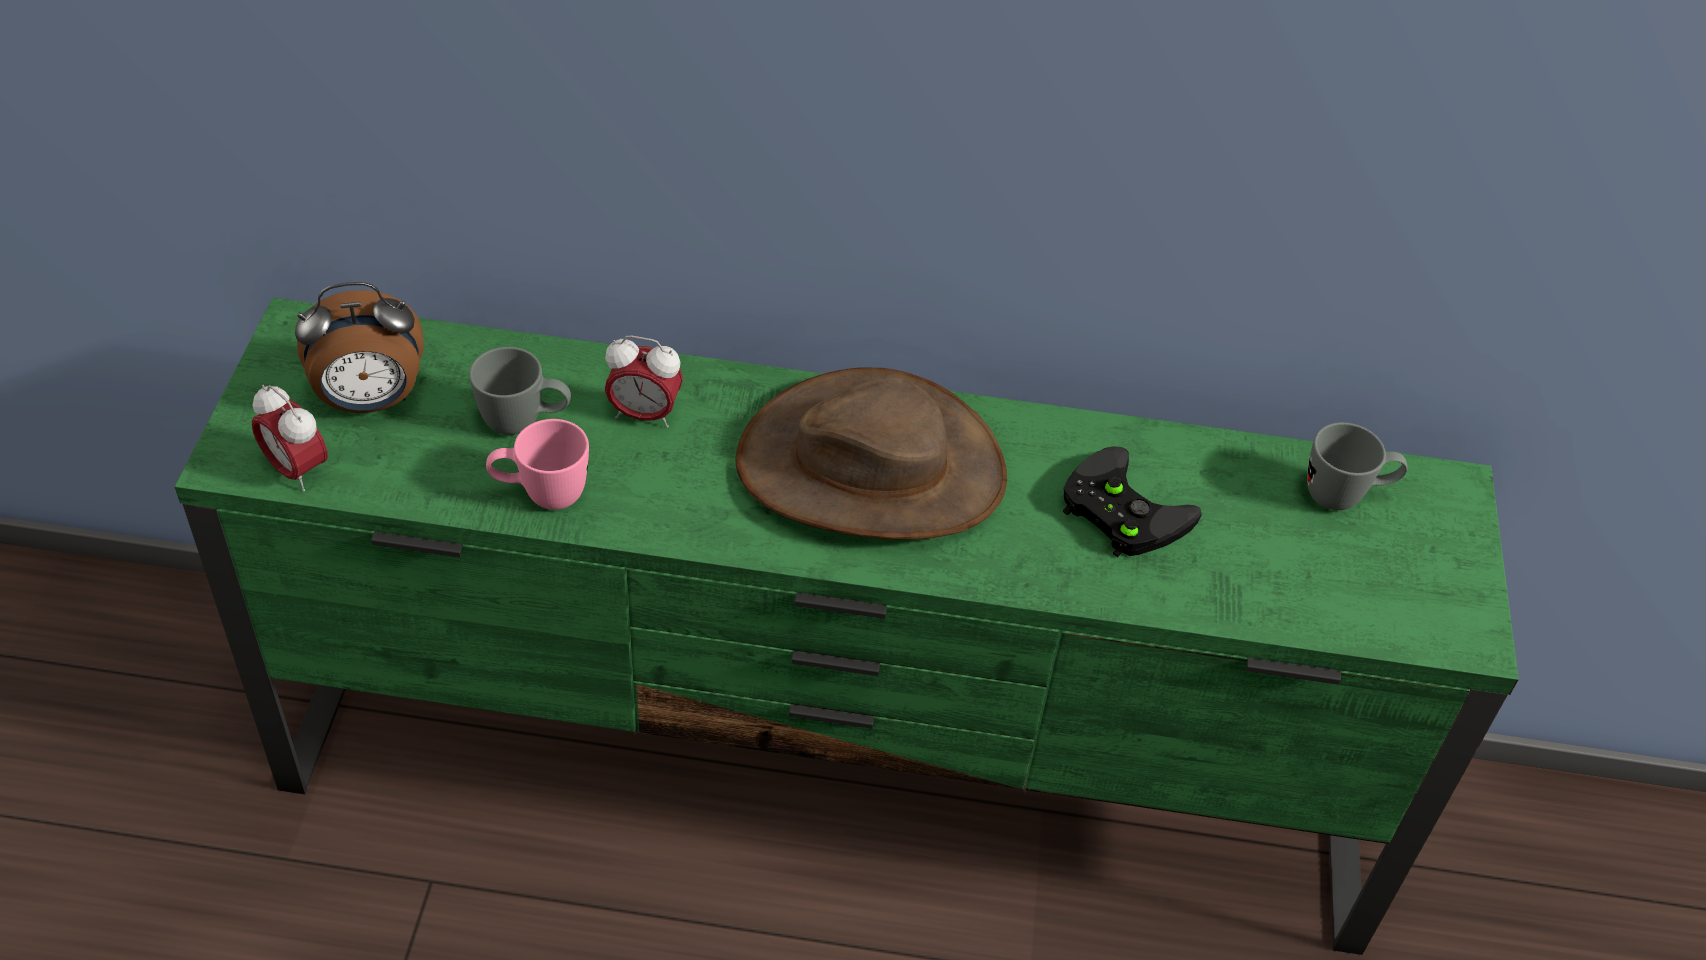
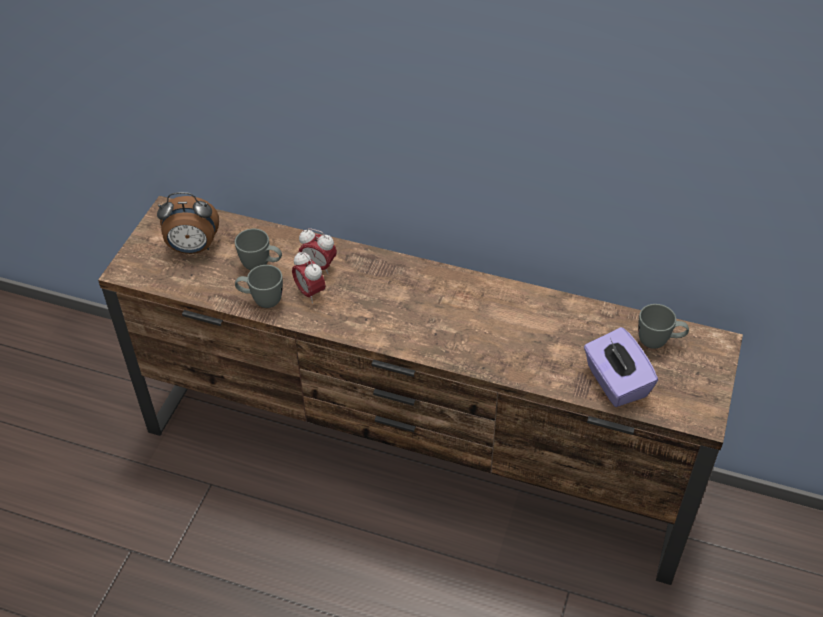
camera: 15 degrees right, 0 degrees up
(297, 470) = (153, 277): alarm clock -> alarm clock (310, 292)
(541, 495) = (261, 300): pink mug -> grey mug
(833, 776) = (415, 459): green tv stand -> brown tv stand
(871, 467) = (421, 303): brown hat -> none
(1118, 509) = (539, 336): black game controller -> none
(1287, 585) = (615, 382): none -> purple tissue box

